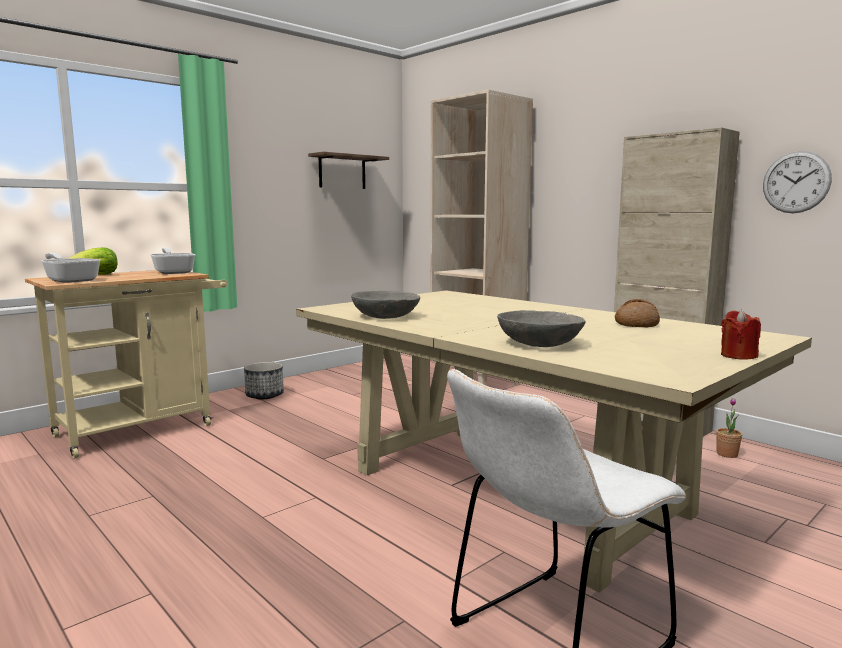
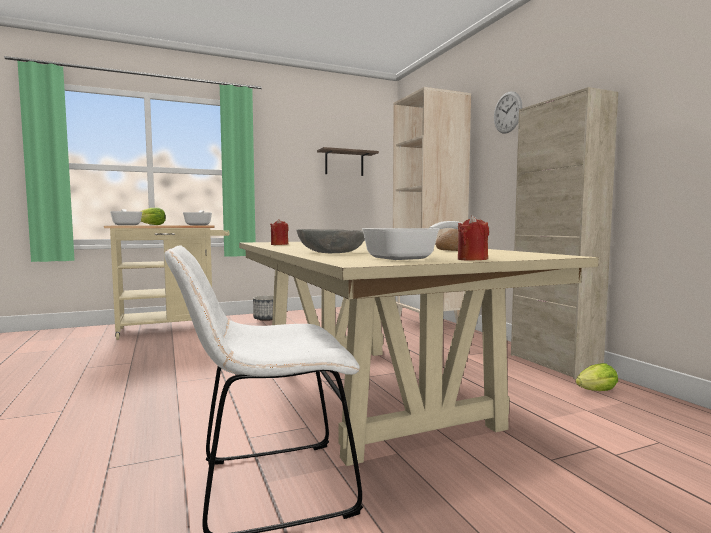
camera: 20 degrees right, 5 degrees down
(385, 316) = (279, 244): grey bowl -> red candle
(670, 356) = (408, 258): none -> frying pan
(727, 454) = (596, 391): potted plant -> lettuce
(796, 182) = (668, 131): wall clock -> wall clock (507, 112)

